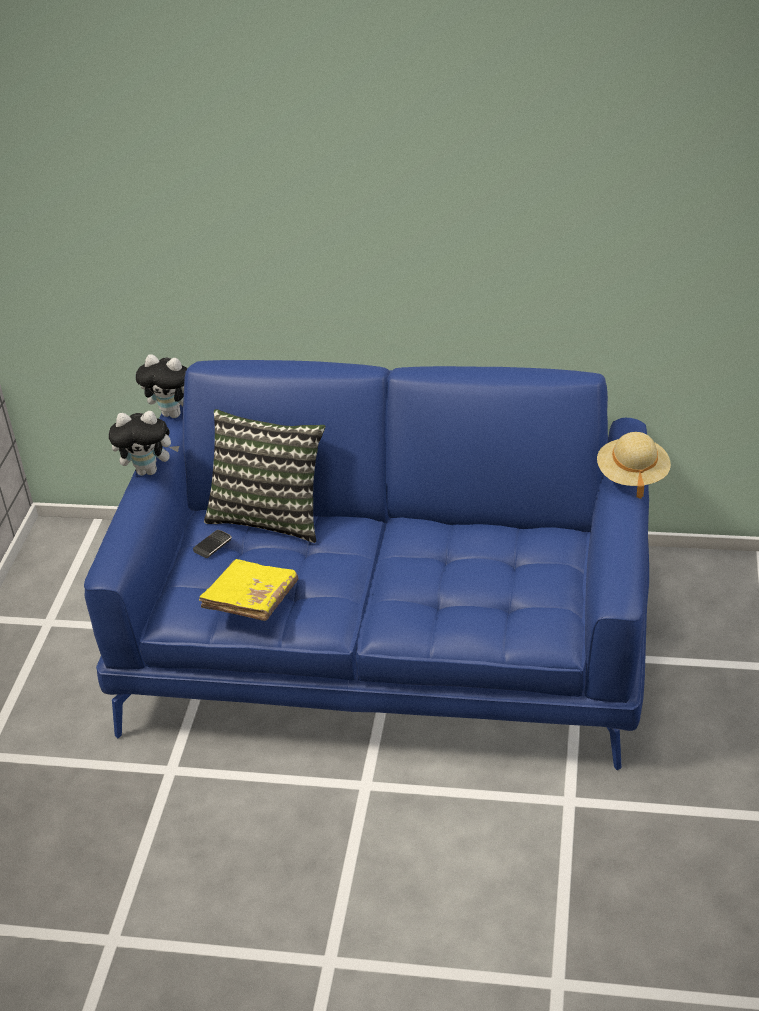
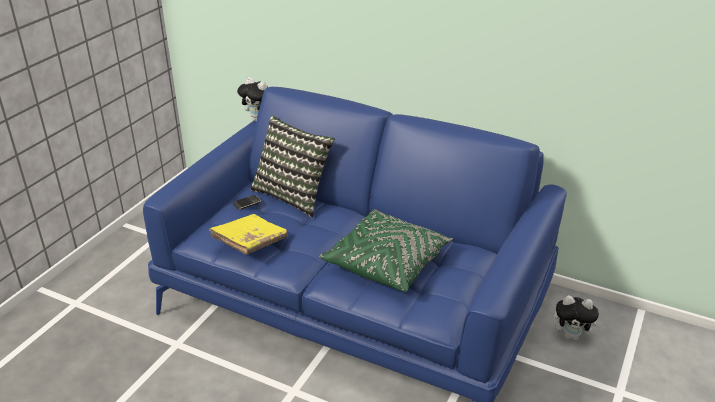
camera: 15 degrees right, 5 degrees down
(149, 470) = (224, 147): plush toy -> plush toy (572, 336)
(448, 580) = (387, 262): none -> green pillow
(632, 476) = (540, 221): beige hat -> none

